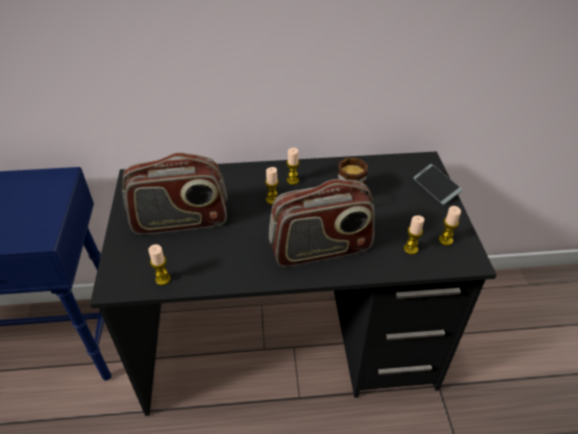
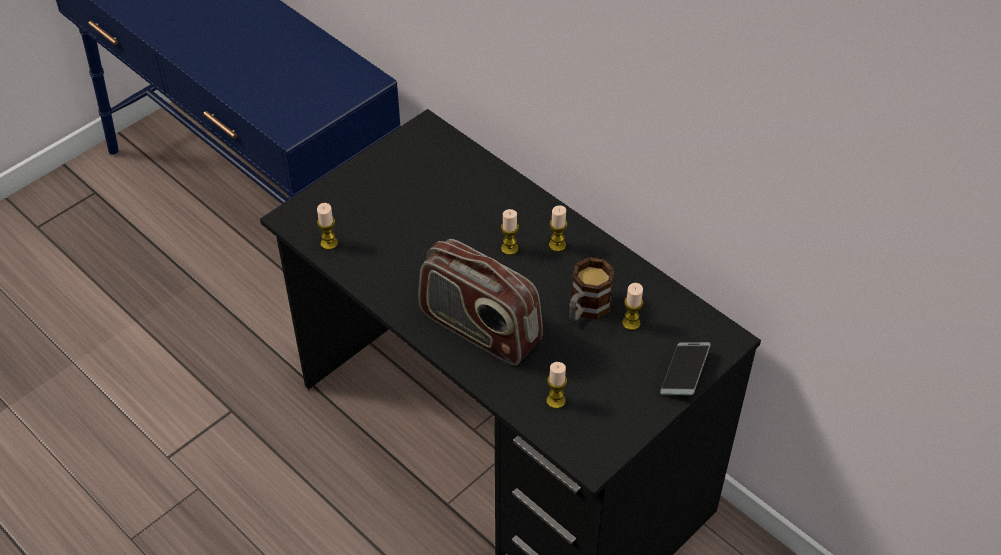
camera: 50 degrees right, 5 degrees up
(180, 221) = (407, 203): radio -> none
(445, 240) = (601, 424): candle -> candle (631, 323)

